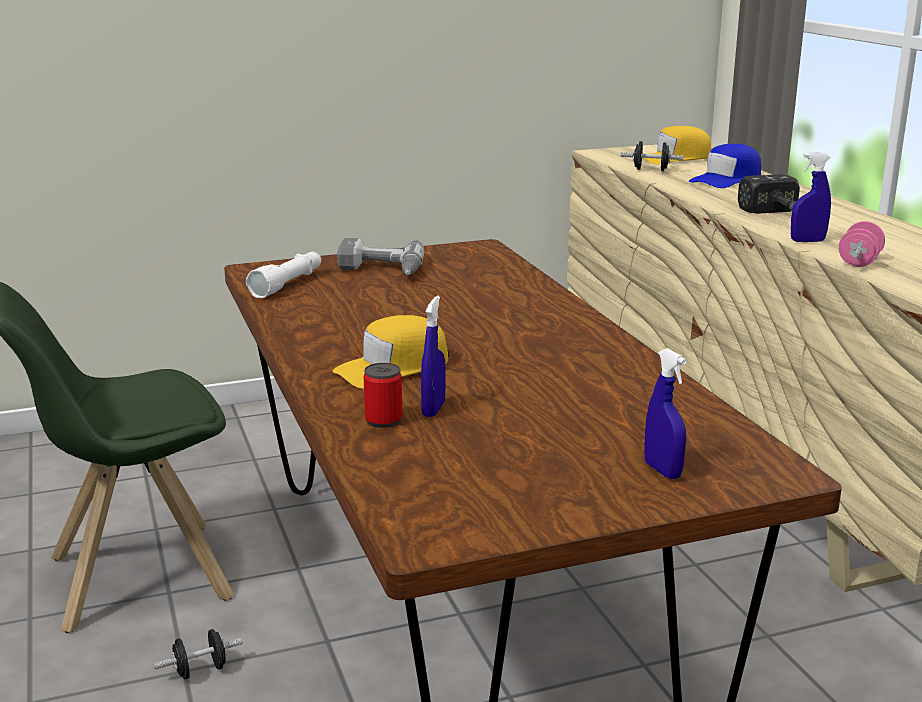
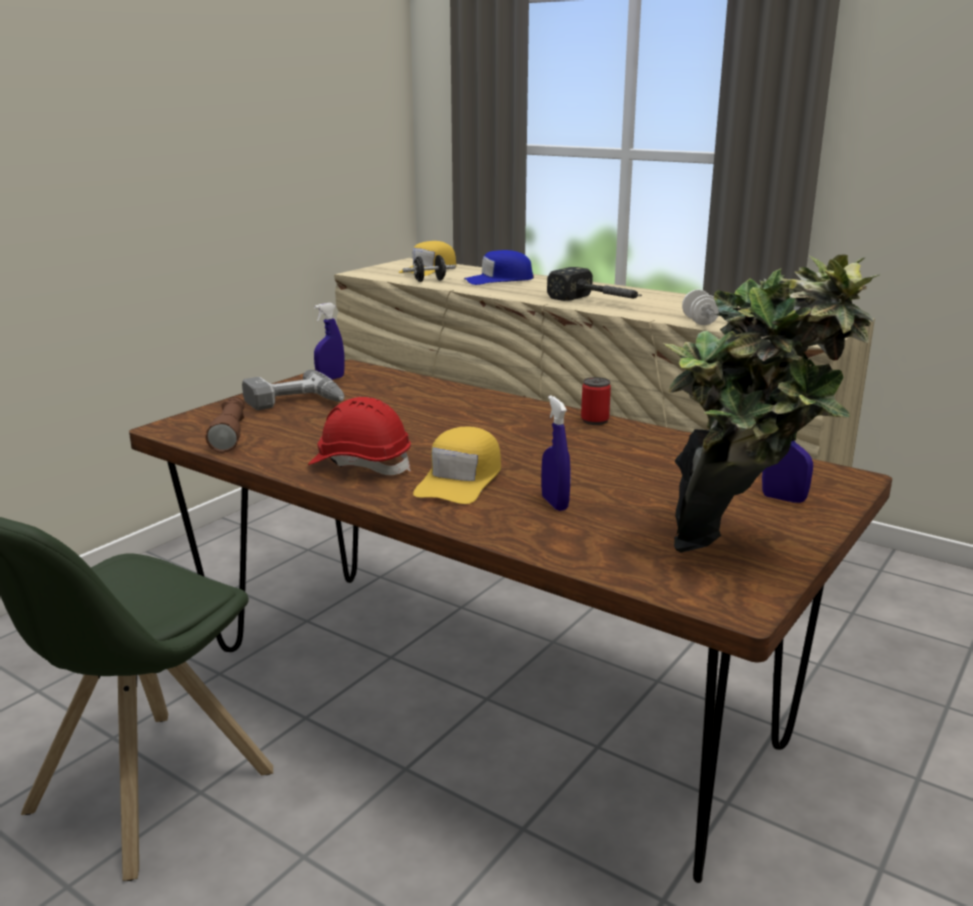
camera: 35 degrees left, 0 degrees up
(200, 670) = (320, 849): black dumbbell -> none
(288, 284) = (230, 434): white flashlight -> brown flashlight
(338, 334) = (360, 465): none -> red hard hat
(383, 420) = (533, 524): can -> can (595, 420)
(526, 499) = (743, 548): none -> potted plant
(726, 179) = (498, 280): blue cap -> blue cap turned 60 degrees clockwise
(807, 241) = (640, 313): blue spray bottle -> blue spray bottle (330, 379)
(859, 262) = (699, 322): pink dumbbell -> white dumbbell

